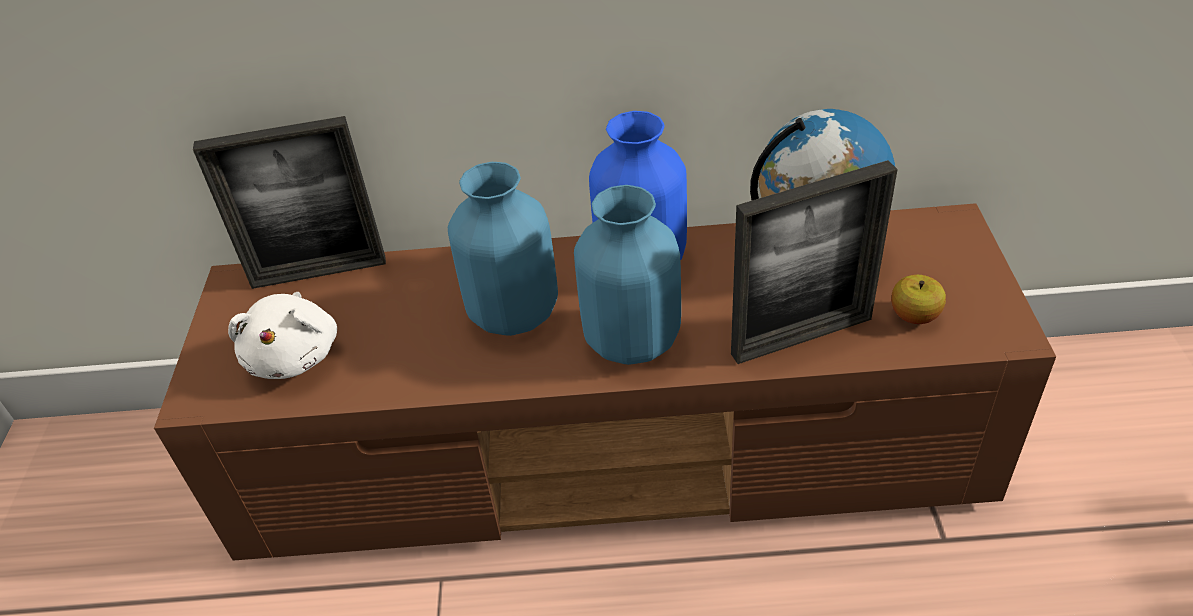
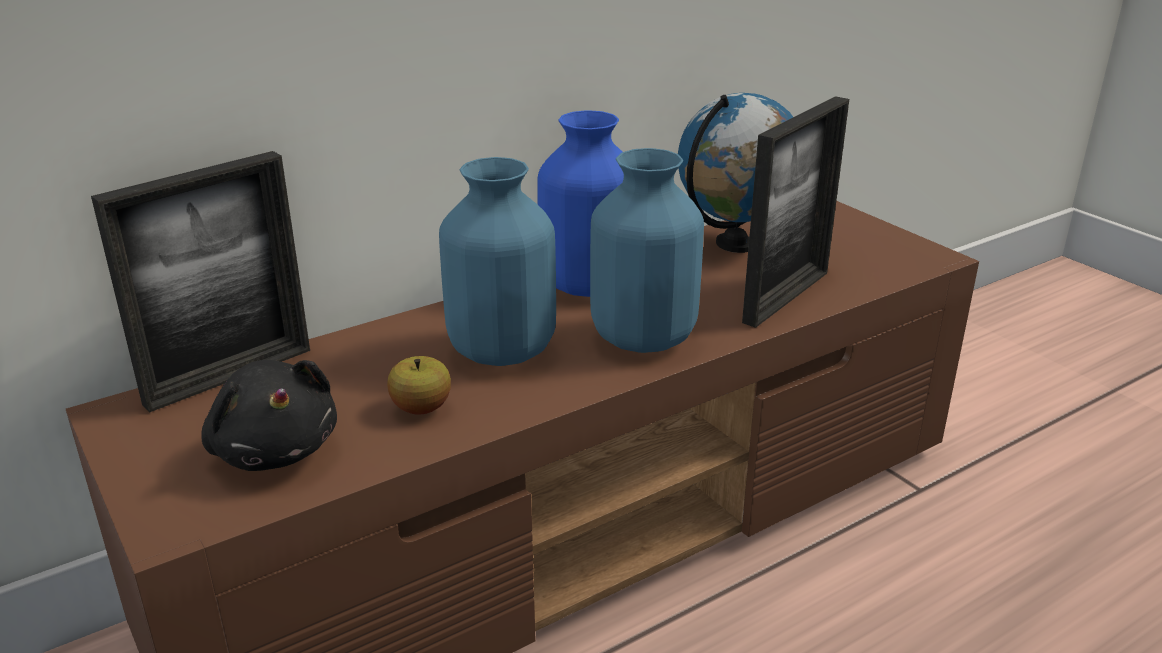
camera: 35 degrees left, 15 degrees down
(295, 355) = (274, 450): white plush toy -> black plush toy
(914, 316) = (856, 263): apple -> apple (421, 408)

